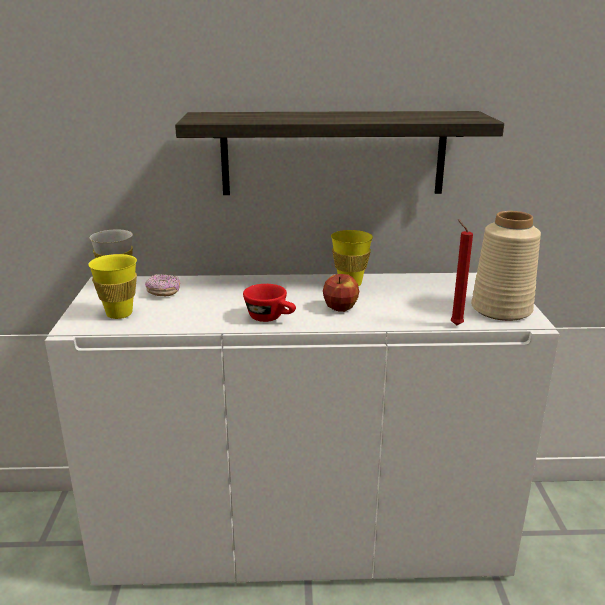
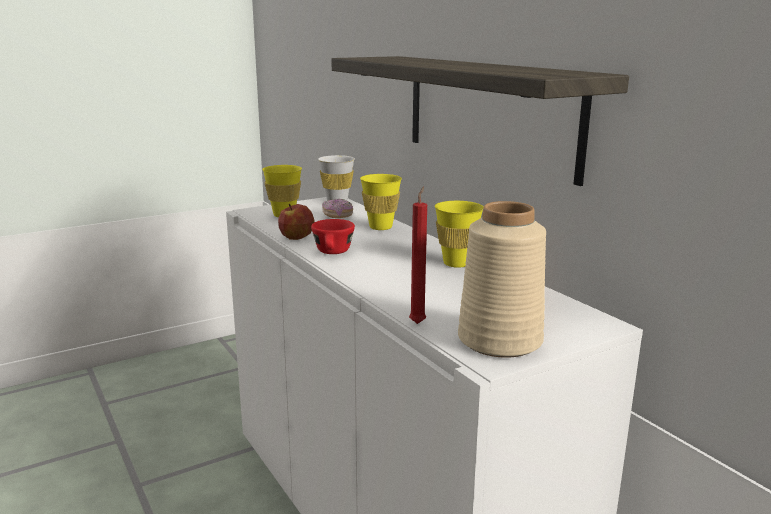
camera: 60 degrees right, 5 degrees down
(225, 285) = (380, 227): none -> yellow cup
(341, 308) = (390, 270): apple -> apple (297, 237)

